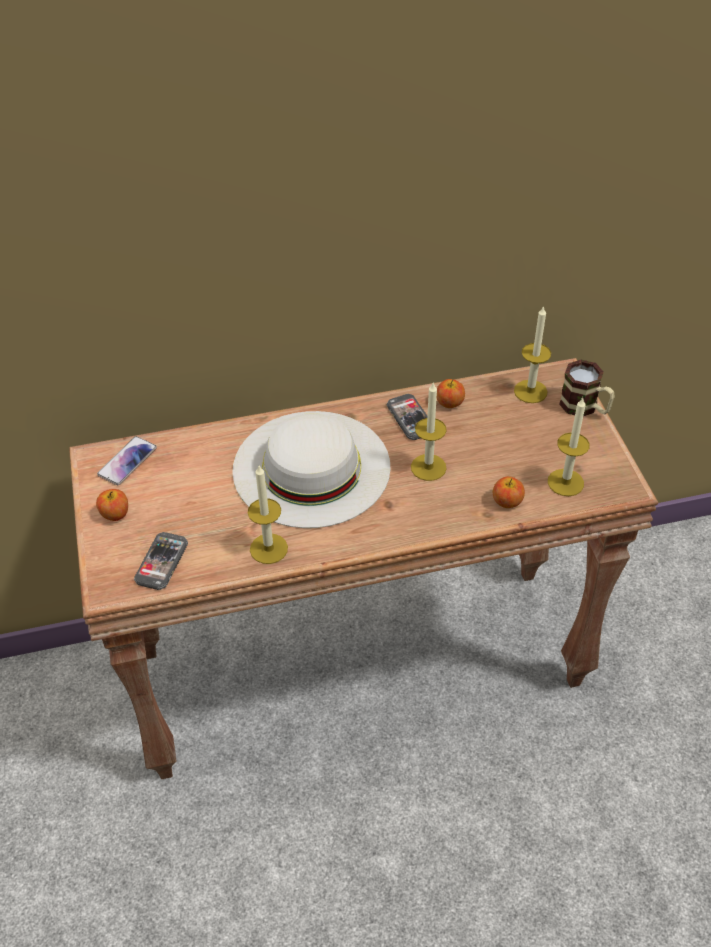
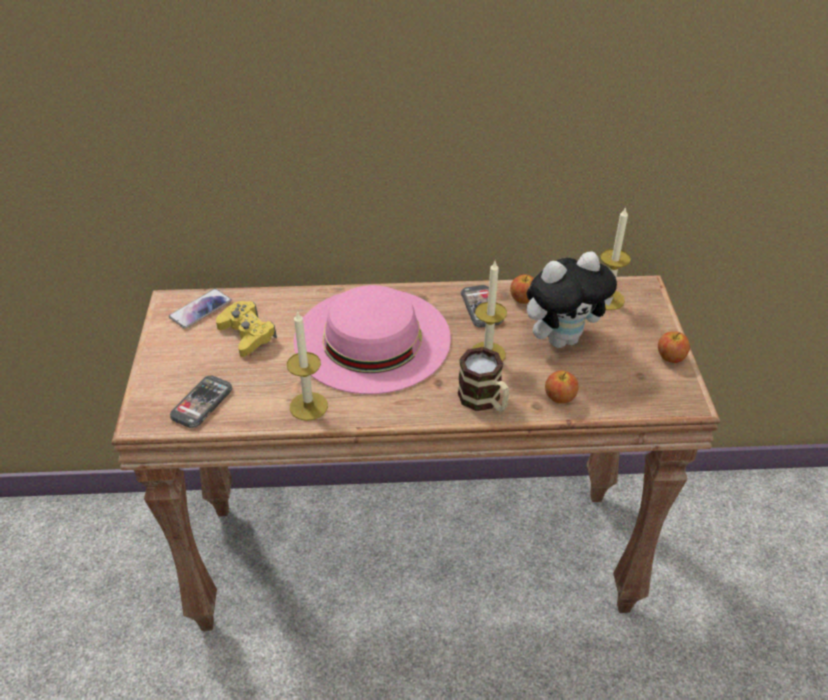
camera: 10 degrees right, 5 degrees down
(115, 514) = (173, 354): apple -> apple (670, 357)
(184, 481) = (247, 334): none -> yellow game controller
(311, 467) = (372, 338): white hat -> pink hat
(496, 440) = (562, 339): none -> plush toy
(565, 482) = (625, 387): candle -> none
(585, 407) = (660, 321): mug -> mug (484, 401)

